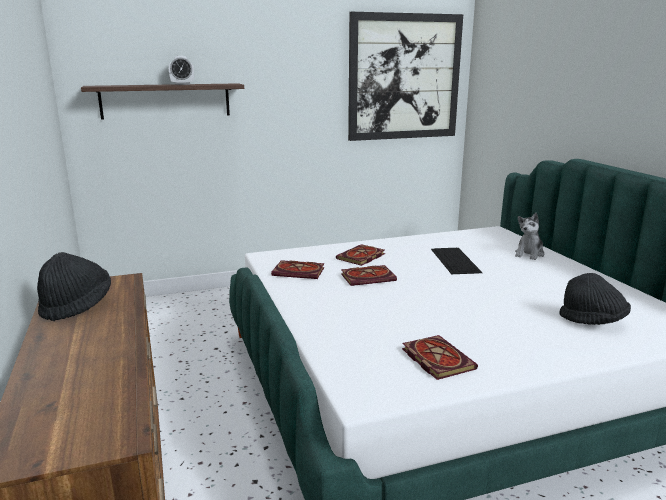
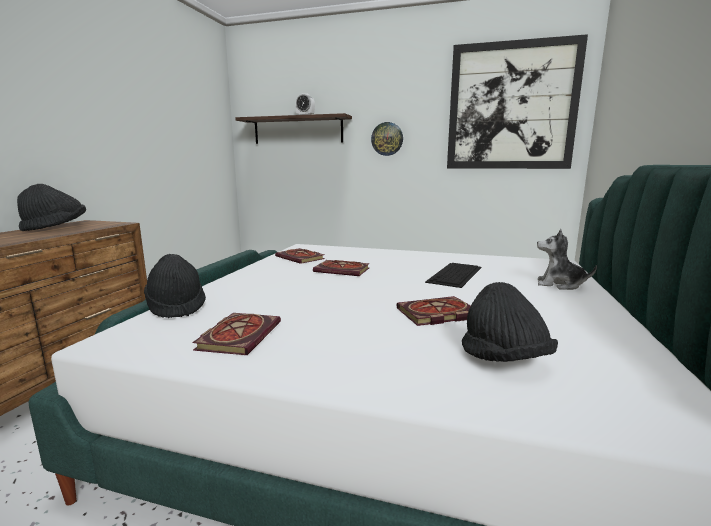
camera: 35 degrees right, 5 degrees down
(283, 110) = (387, 139): none -> wall clock
(328, 354) = (176, 307): none -> black hat
(361, 257) = (371, 258): book -> book (436, 314)
(529, 254) = (559, 285): plush toy -> plush toy turned 45 degrees clockwise

